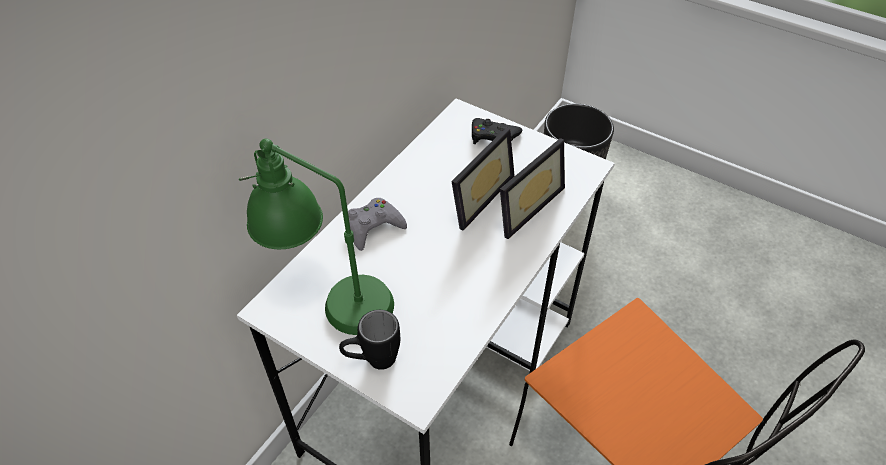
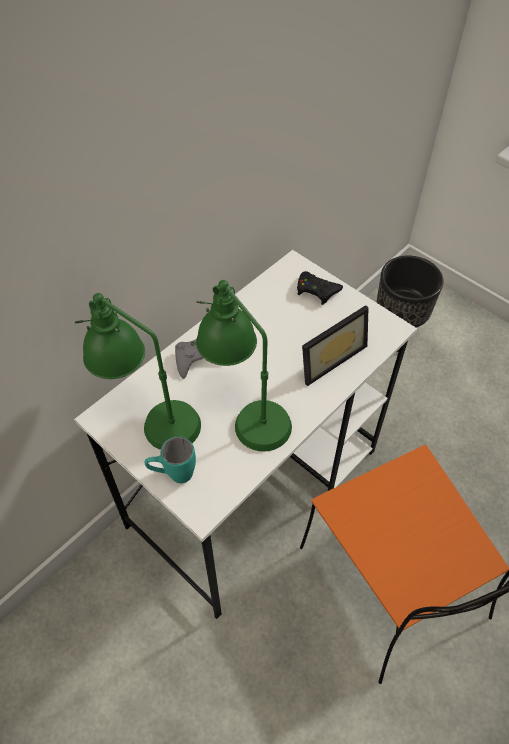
camera: 10 degrees right, 5 degrees up
(372, 361) = (173, 474): black mug -> turquoise mug
(442, 277) = (245, 411): none -> green table lamp
(475, 195) = (289, 342): picture frame -> none

